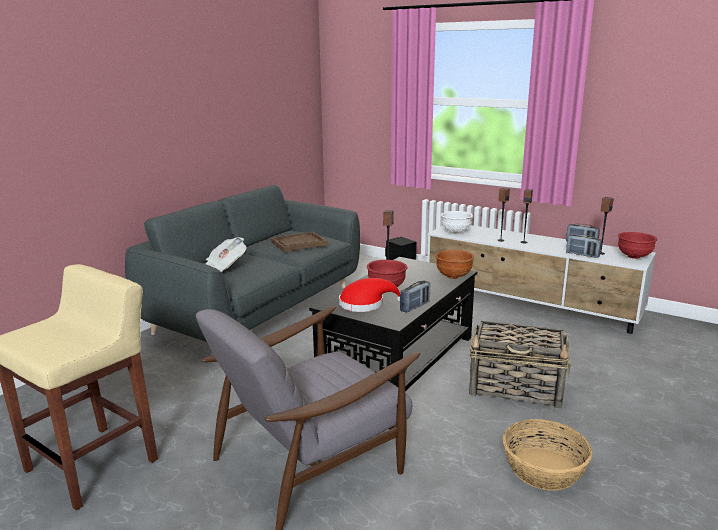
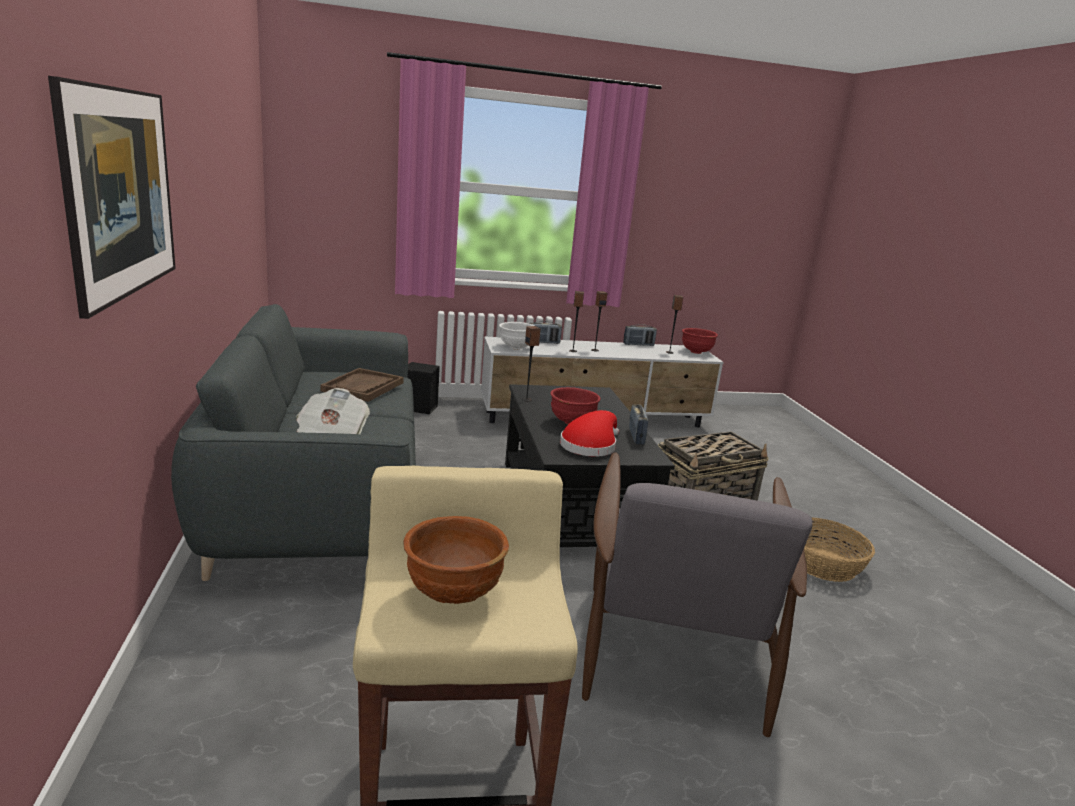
camera: 45 degrees left, 0 degrees up
(90, 143) = (126, 242): none -> picture
(453, 276) = (603, 397): brown bowl -> brown bowl (453, 592)
(582, 255) = (661, 356): radio -> radio (543, 342)

